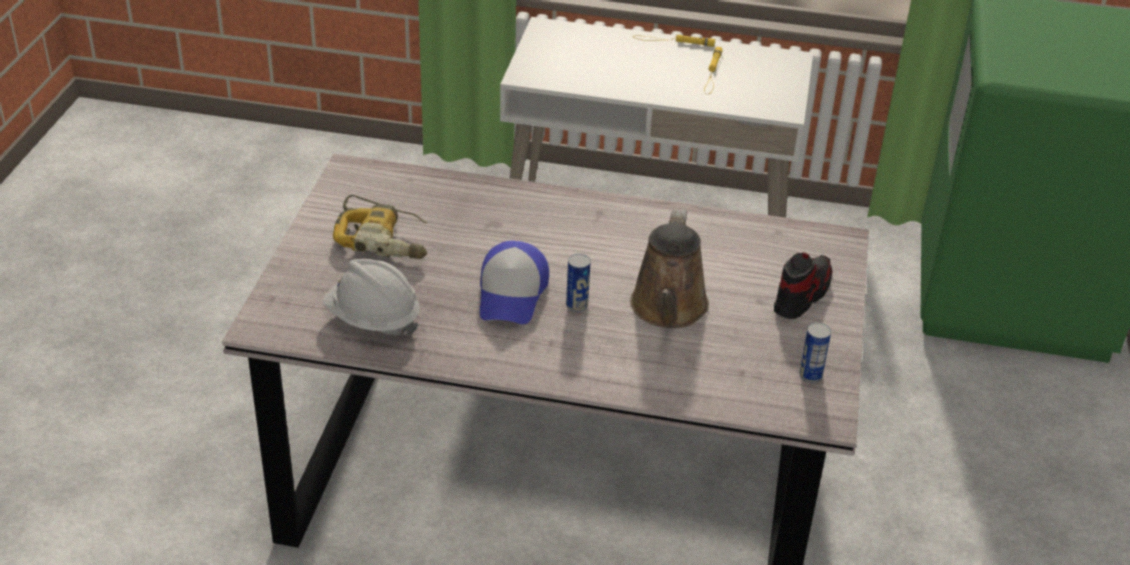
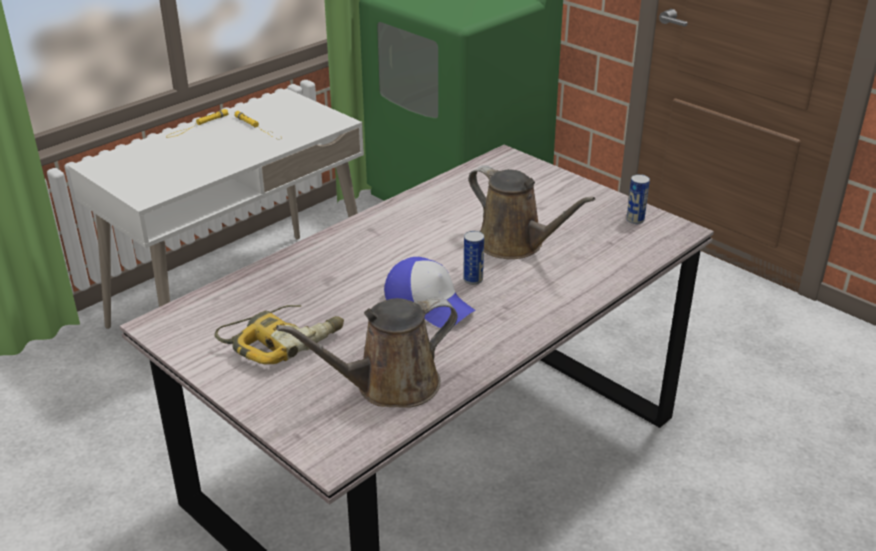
camera: 55 degrees left, 5 degrees down
(372, 319) = (389, 386): white hard hat -> brown watering can
(802, 295) = (549, 191): shoe -> none

